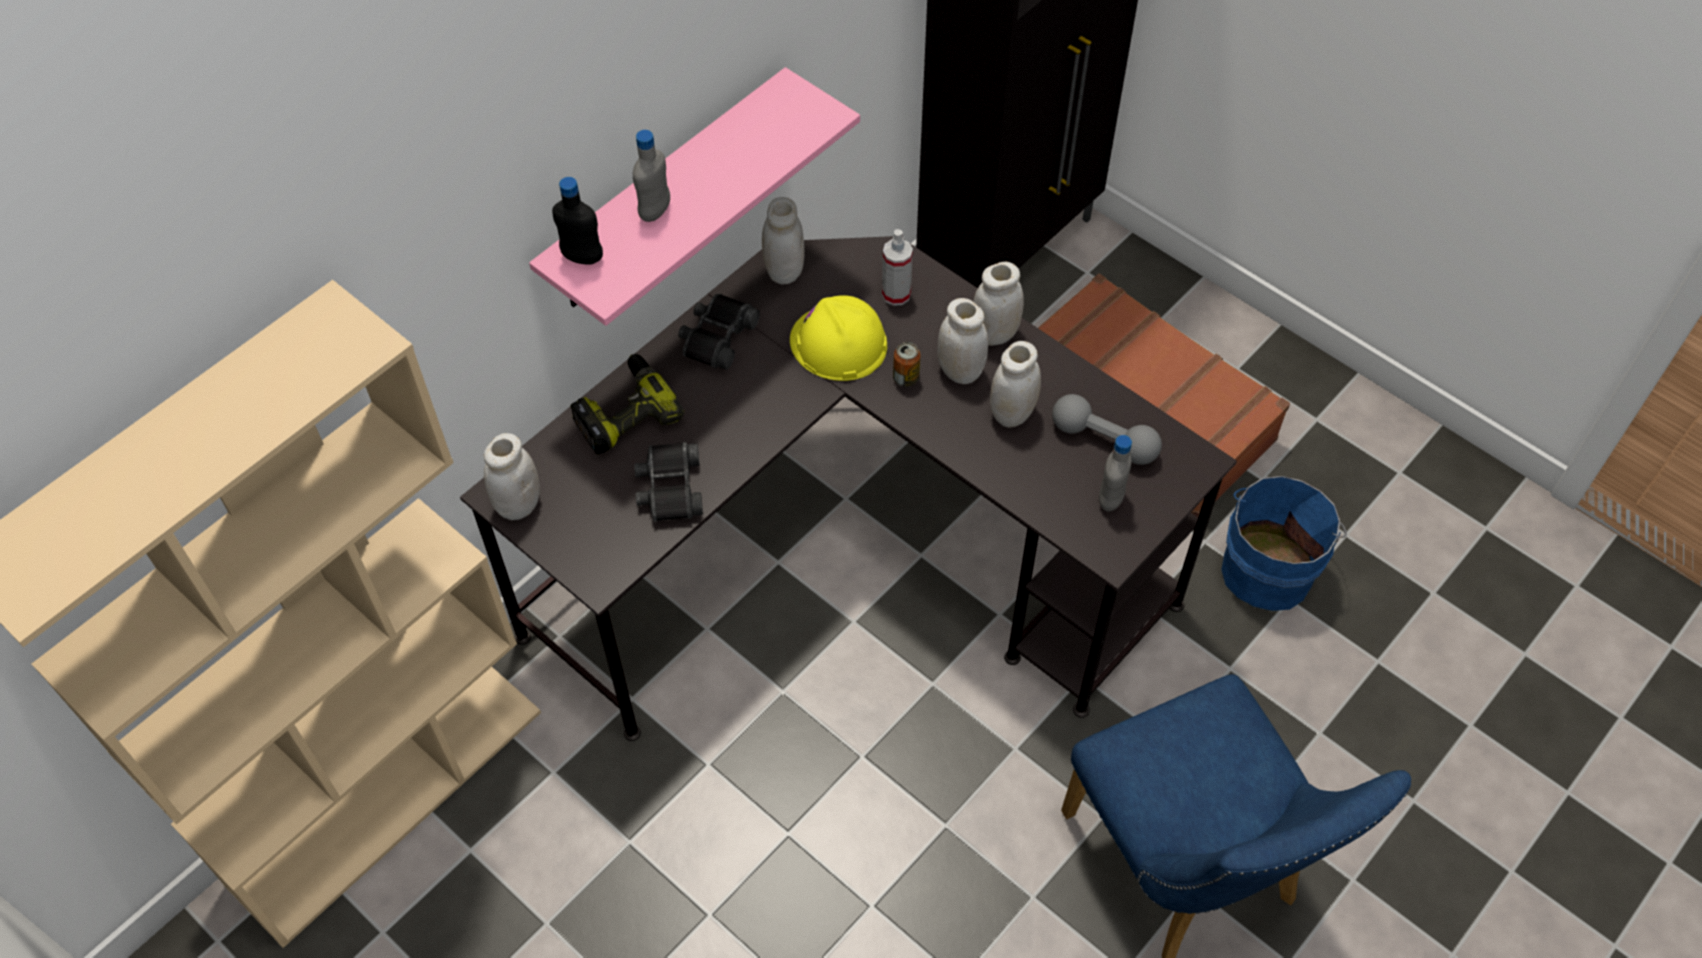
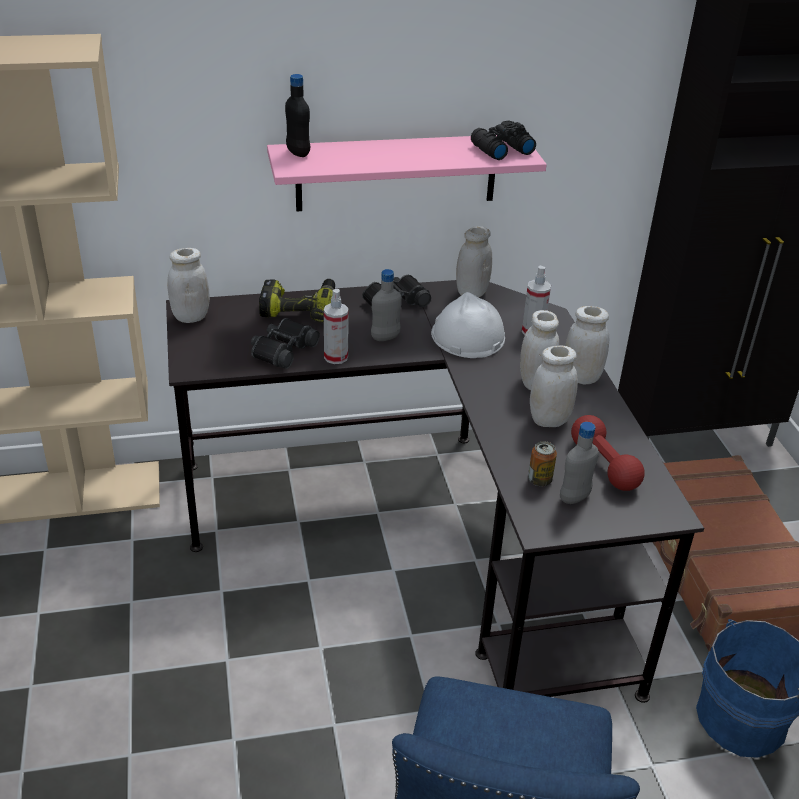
camera: 35 degrees right, 20 degrees down
(655, 211) = (365, 153): grey bottle -> grey bottle (385, 337)
(735, 462) = (336, 357): none -> spray bottle
(791, 116) = (500, 149): none -> black binoculars
(838, 343) = (467, 336): yellow hard hat -> white hard hat
(906, 378) = (493, 370): can -> can (539, 480)
(1104, 440) = (604, 465): grey dumbbell -> red dumbbell

